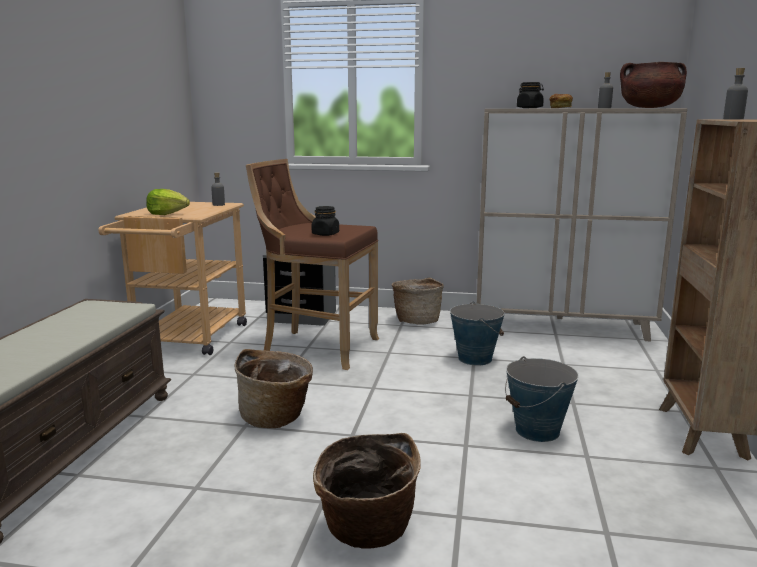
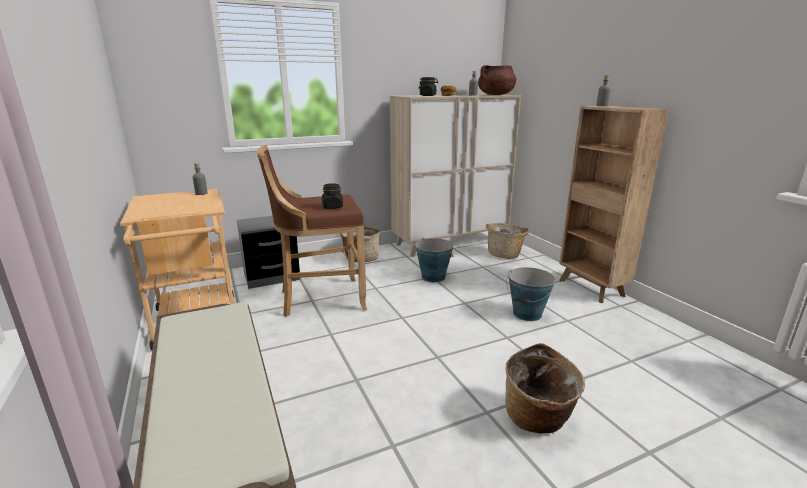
camera: 35 degrees left, 5 degrees up
(167, 214) = (176, 211): lettuce -> none
(276, 417) = (370, 364): basket -> basket (505, 254)

